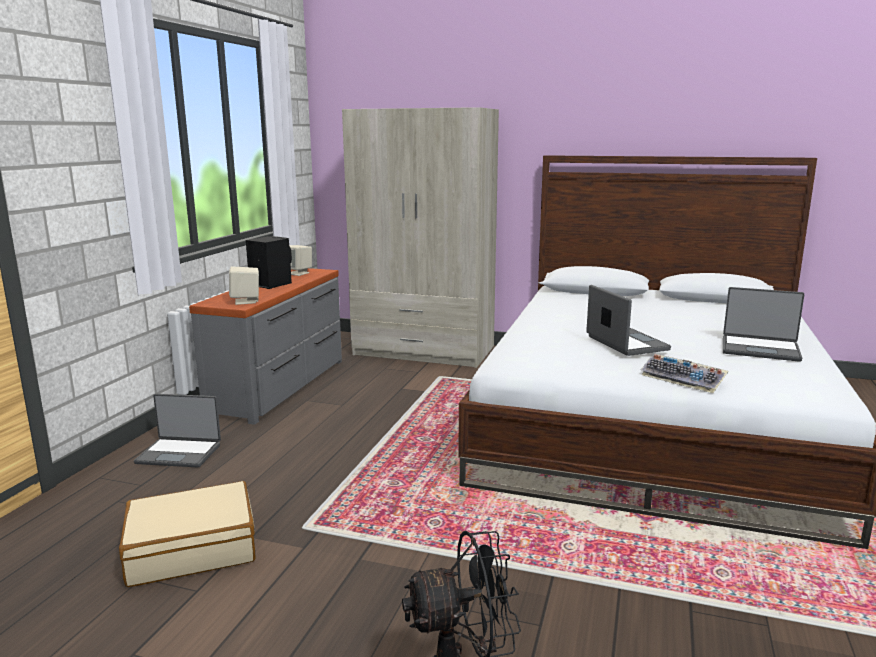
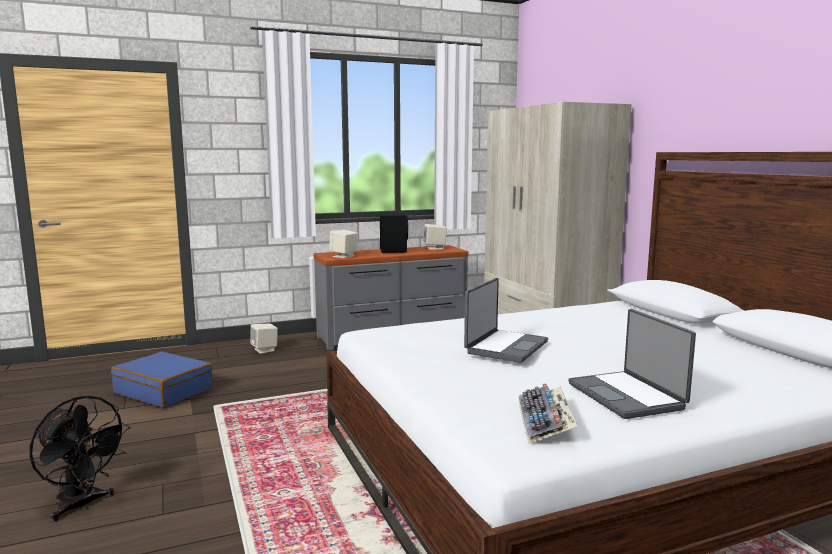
camera: 50 degrees right, 5 degrees down
(180, 453) = (264, 350): laptop -> beige speaker
(192, 548) = (164, 391): beige suitcase -> blue suitcase
(684, 379) = (446, 383): keyboard -> keyboard (545, 422)

